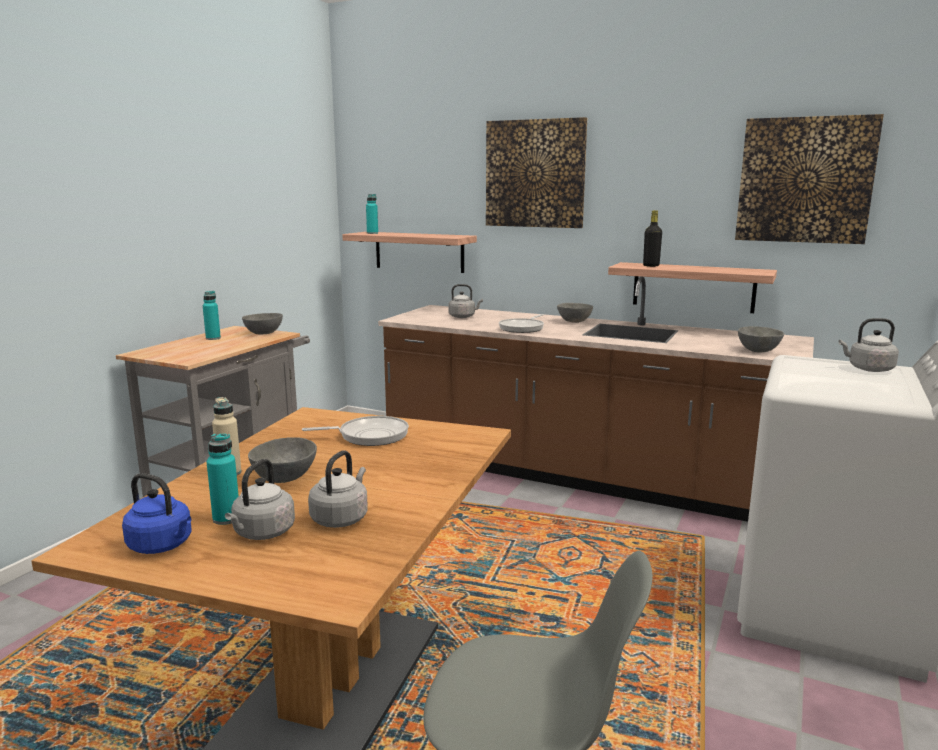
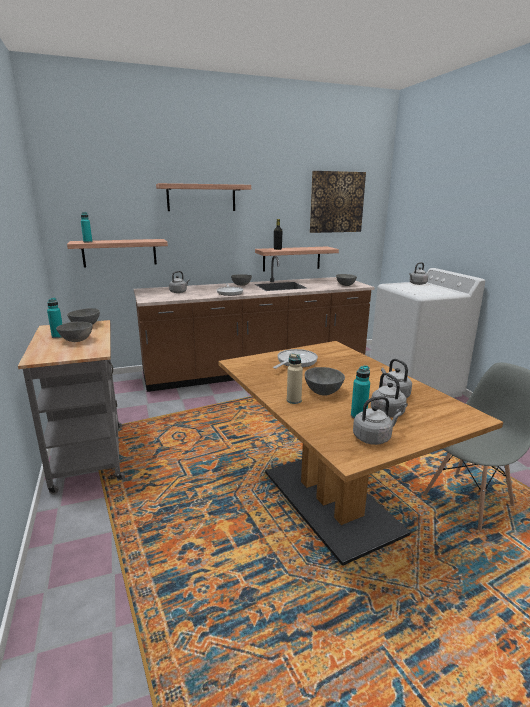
camera: 45 degrees left, 5 degrees up
(162, 545) = (373, 438): blue kettle -> grey kettle
(212, 345) = (76, 340): none -> grey bowl
(535, 174) = (201, 198): picture -> shelf

